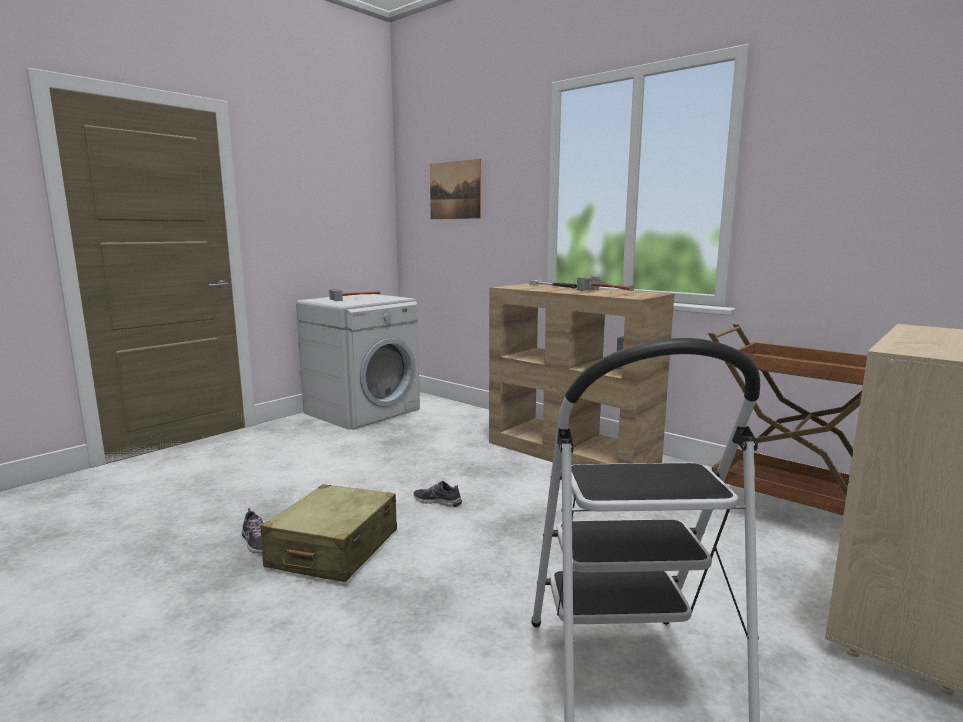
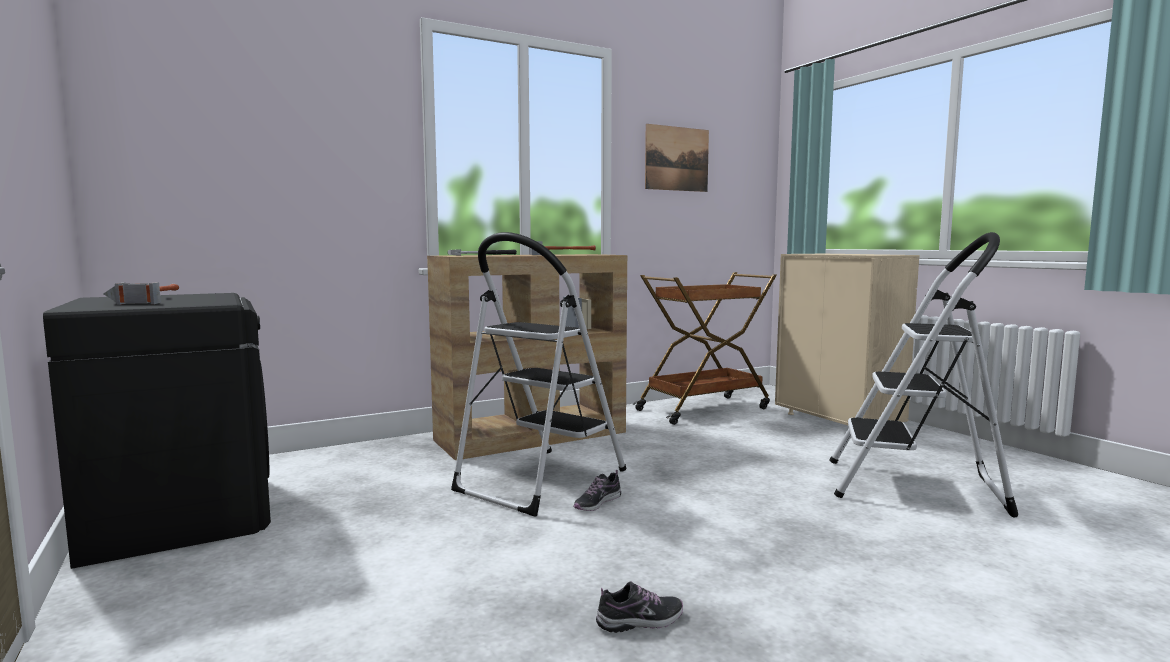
camera: 70 degrees left, 5 degrees down
(333, 549) = (685, 567): beige suitcase -> none
(365, 411) = (184, 513): white washing machine -> black washing machine
(455, 190) = (247, 123): picture -> picture (677, 159)
(467, 474) = (537, 481): none -> step ladder

